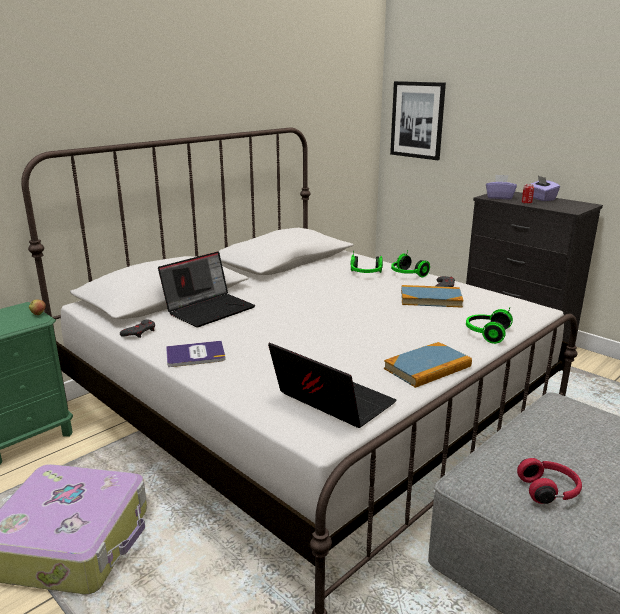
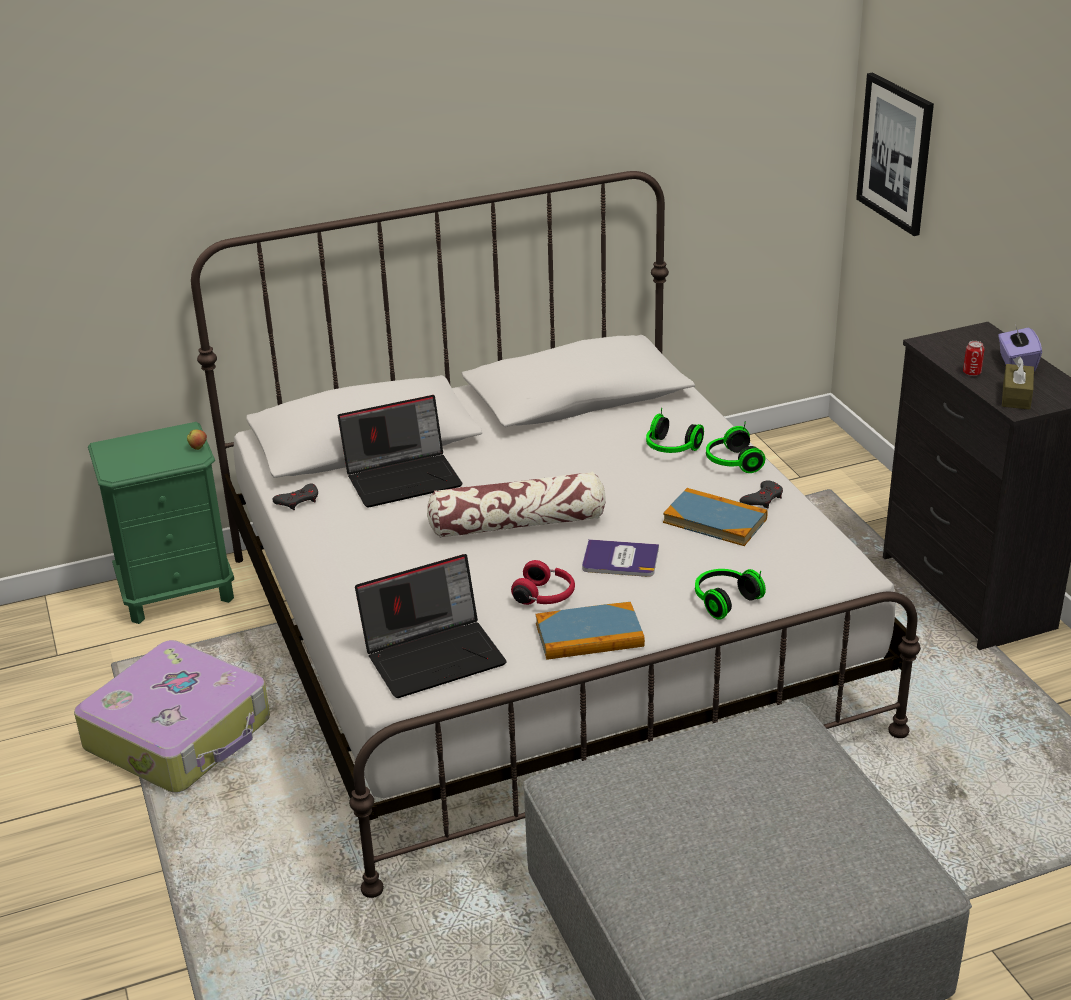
camera: 25 degrees right, 10 degrees up
(195, 355) = (338, 552): book -> book (620, 559)
(312, 319) = (518, 524): none -> pillow
(330, 402) = (435, 654): laptop -> laptop turned 90 degrees clockwise
(499, 197) = (946, 348): purple tissue box -> none
(549, 490) = (630, 819): red headphones -> red headphones (545, 596)
(562, 207) = (1016, 396): none -> brown tissue box

